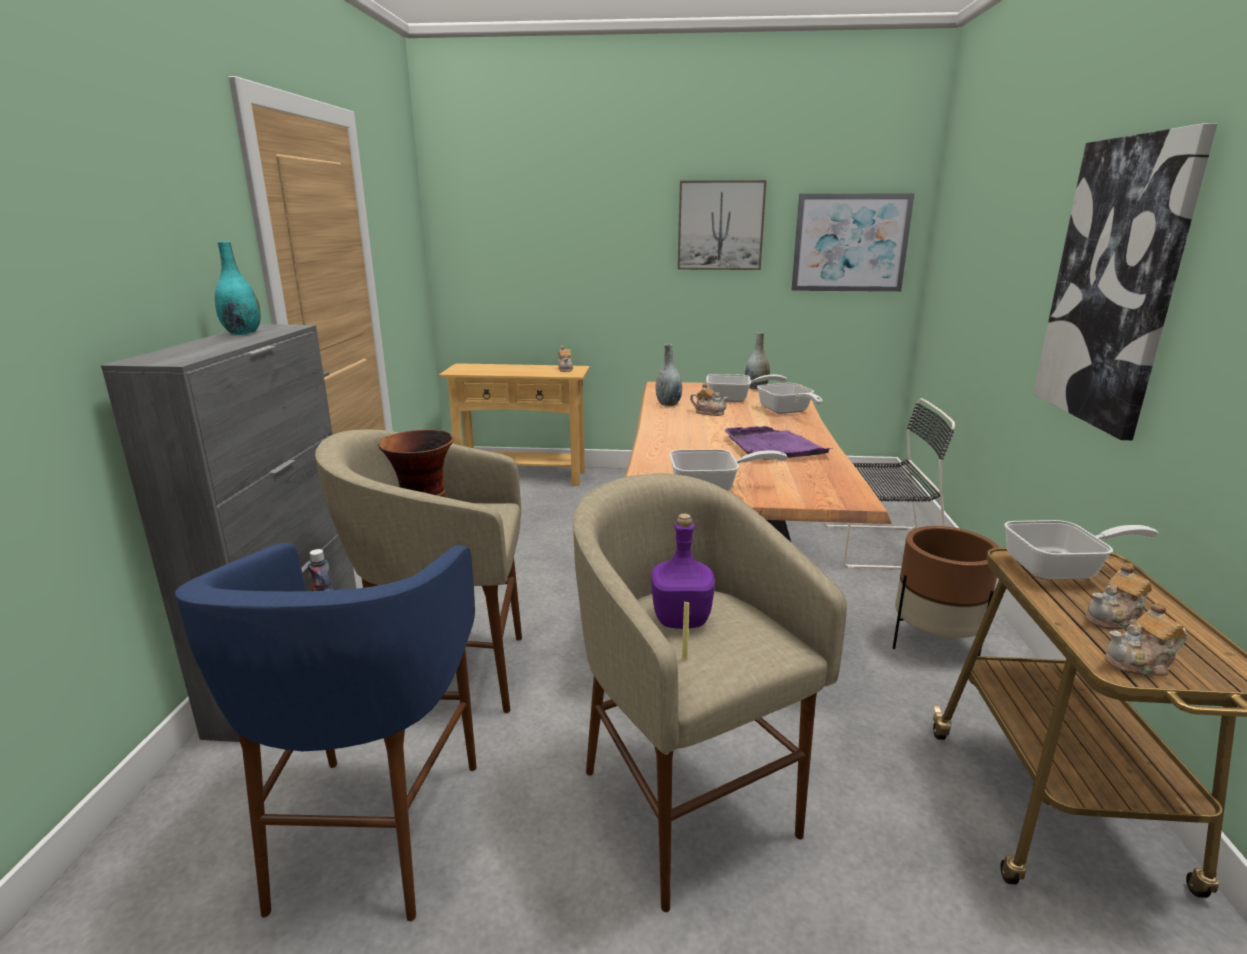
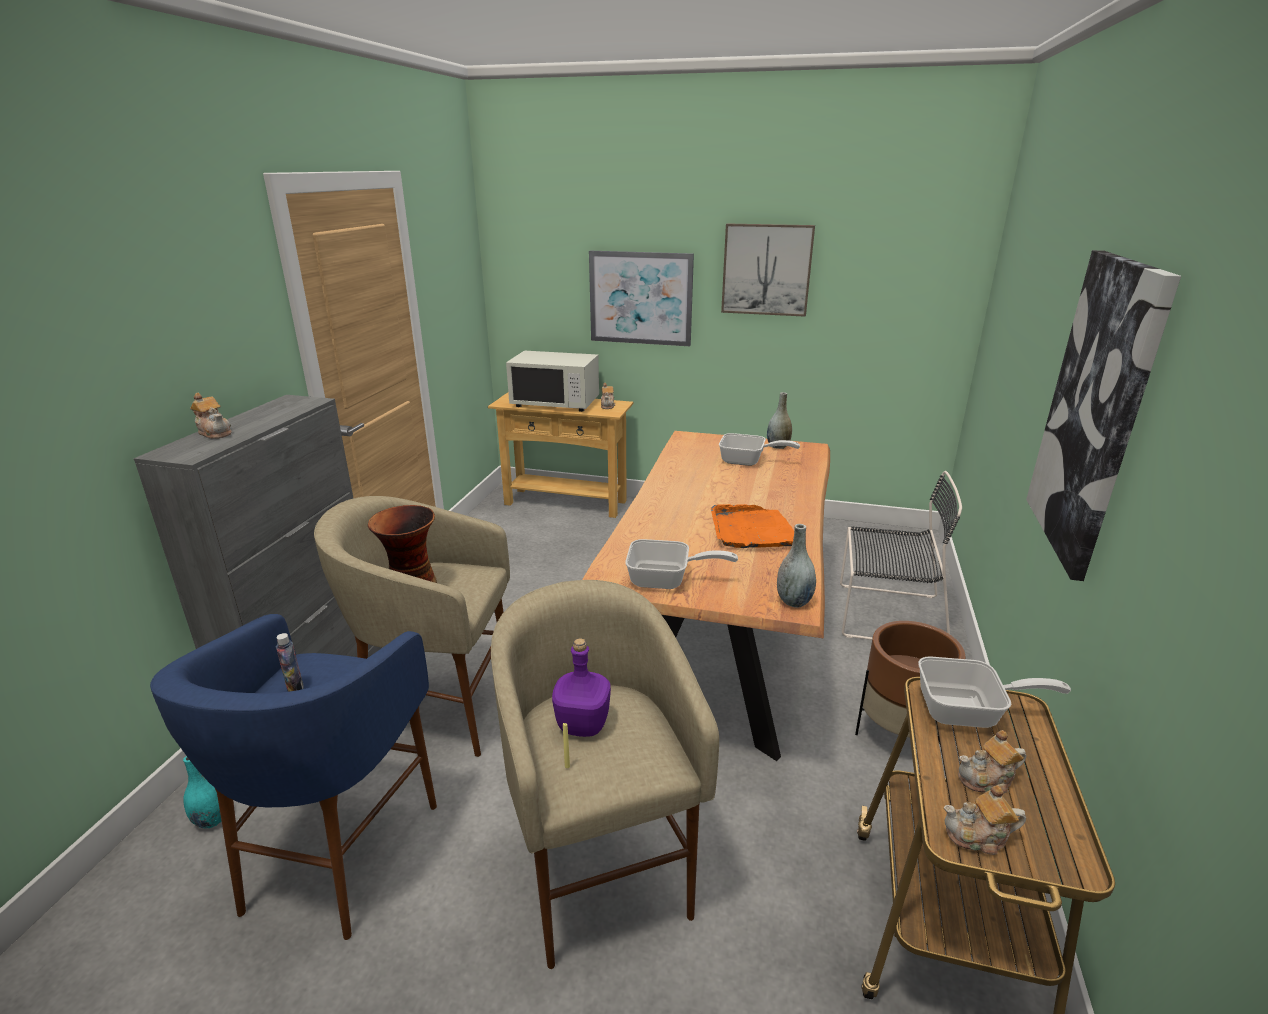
camera: 10 degrees right, 5 degrees up
(242, 333) = (267, 410): turquoise vase -> turquoise vase (212, 819)
(510, 369) = (555, 403): none -> white microwave
(668, 404) = (679, 464): grey vase -> grey vase (794, 601)
(709, 412) = (713, 478): teapot -> teapot (215, 433)
(773, 447) = (752, 531): purple tray -> orange tray
(786, 411) = (791, 482): frying pan -> none
(850, 243) = (902, 292): picture -> picture (640, 298)

